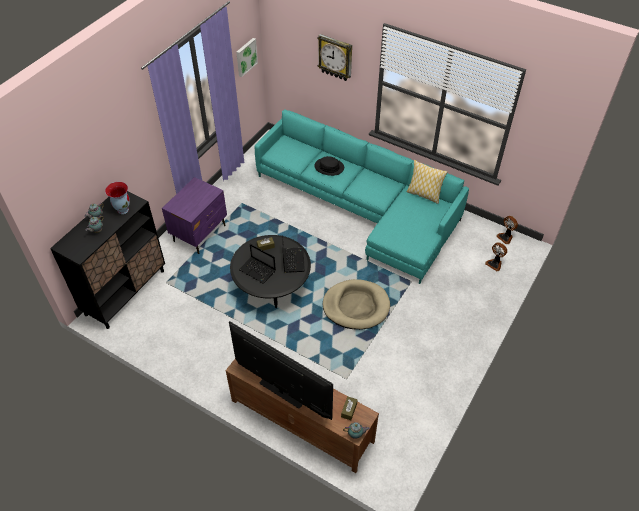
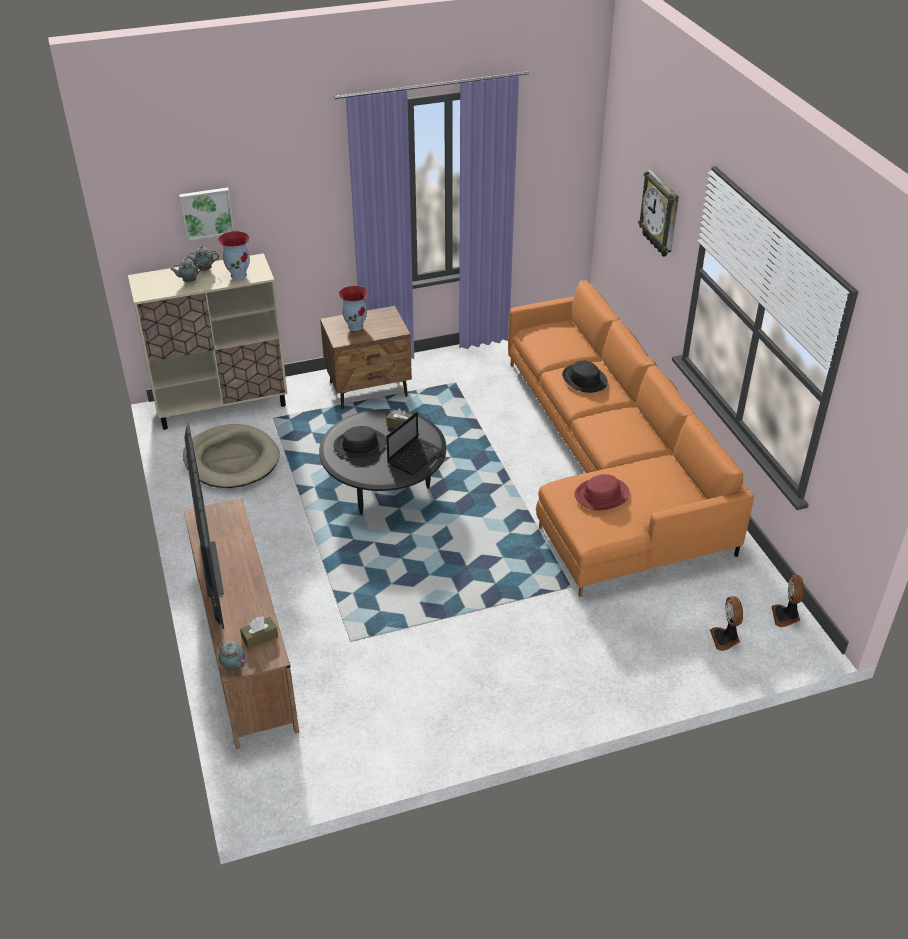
camera: 40 degrees right, 10 degrees down
(125, 292) = (222, 404): black cabinet -> beige cabinet
(188, 201) = (356, 326): none -> vase
(200, 233) = (369, 389): purple nightstand -> brown nightstand
(246, 57) = (557, 178): picture -> picture (207, 213)
(258, 271) = (360, 445): laptop -> black hat
(356, 306) = (461, 571): beige dog bed -> beige dog bed (231, 460)
(363, 207) = (607, 466): turquoise sofa -> orange sofa
(403, 227) = (602, 495): none -> red hat
(424, 194) = (683, 475): pillow -> none

